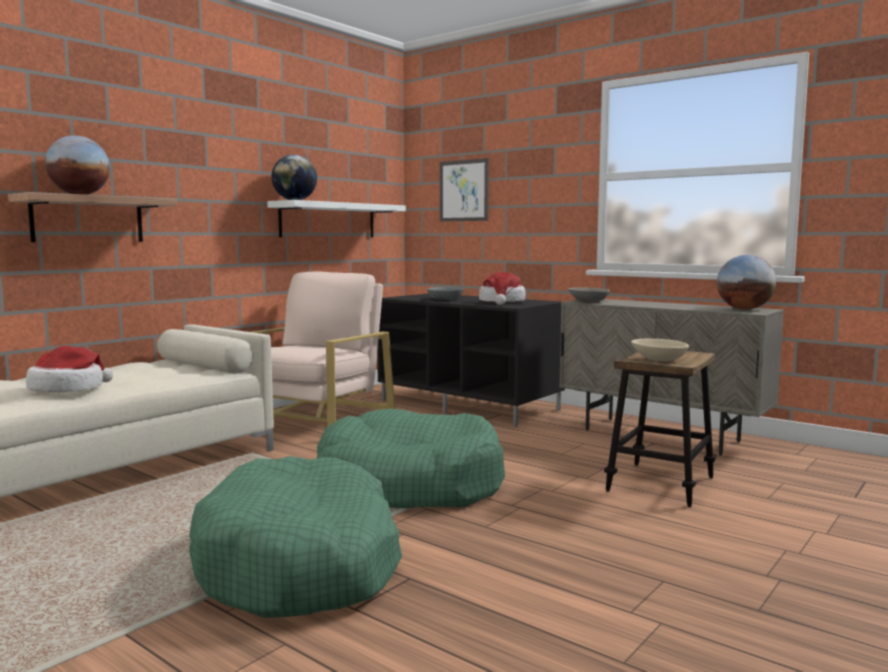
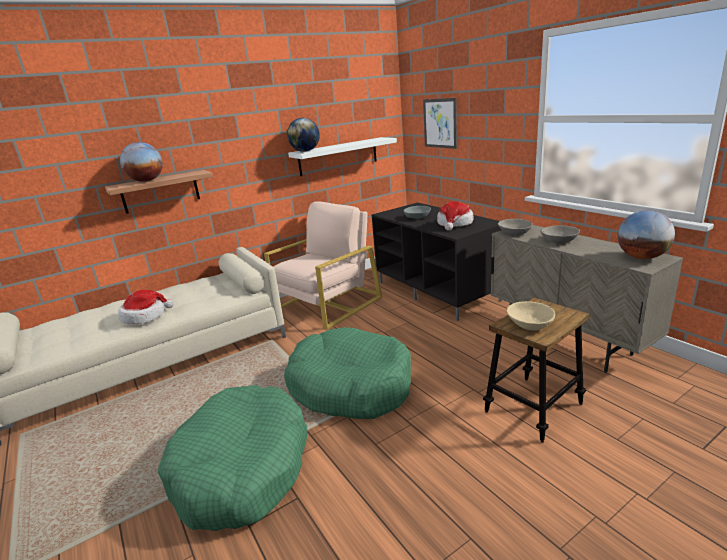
camera: 20 degrees right, 15 degrees up
(645, 304) = (559, 240): none -> grey bowl

